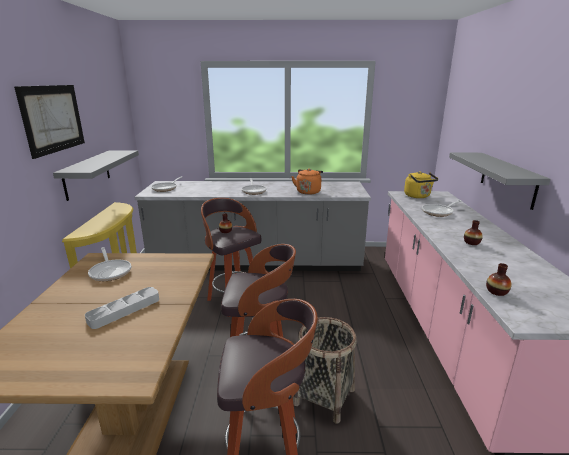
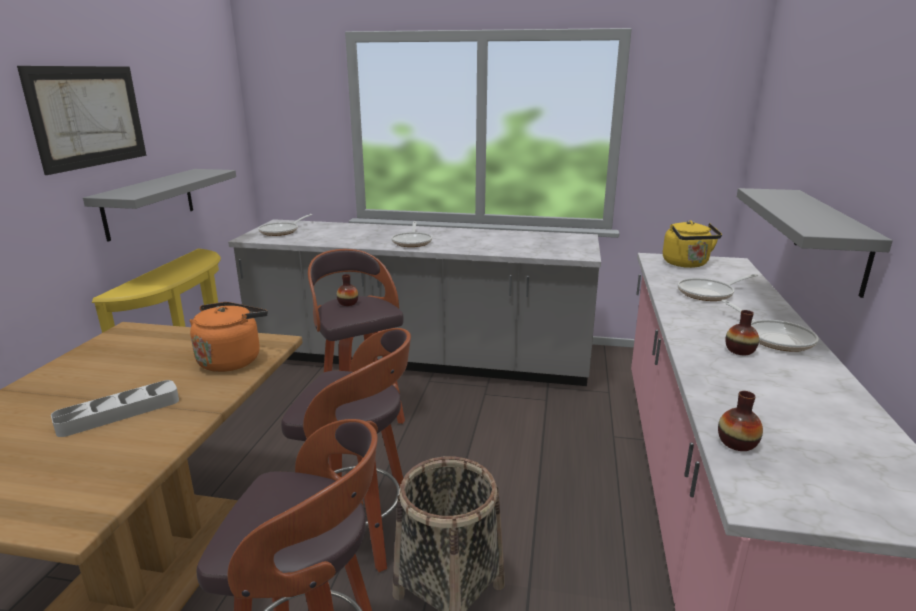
camera: 10 degrees right, 0 degrees up
(110, 271) = (135, 352): frying pan -> frying pan (774, 338)
(308, 191) = (500, 247): orange kettle -> orange kettle (232, 360)

